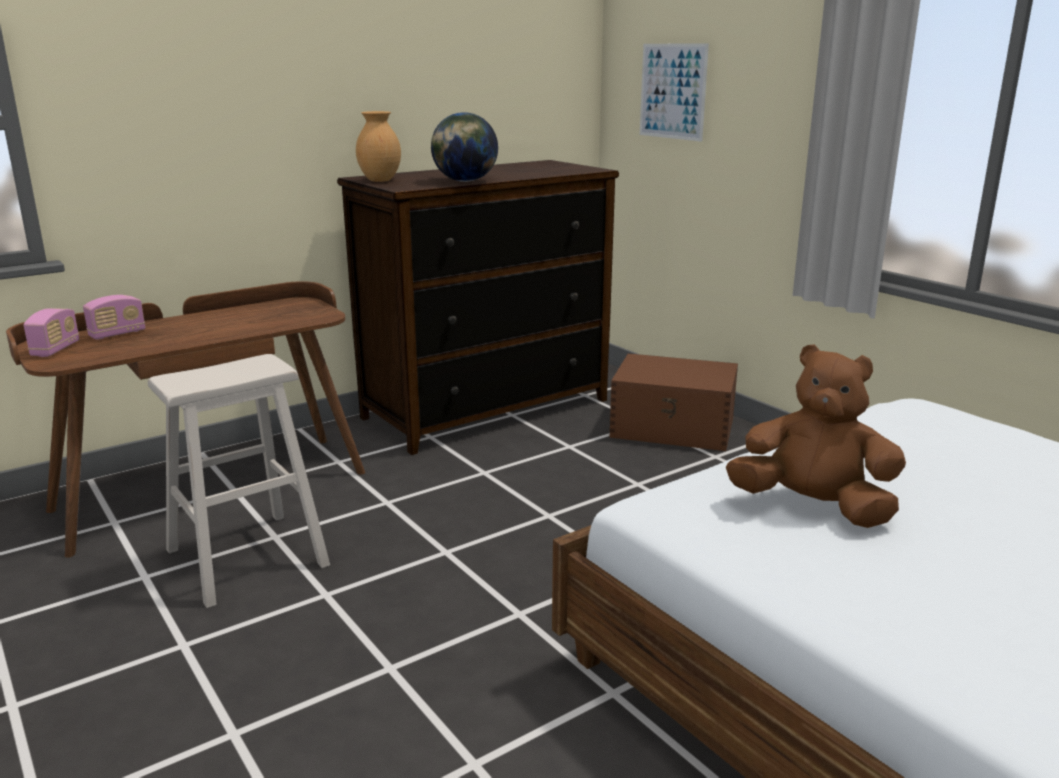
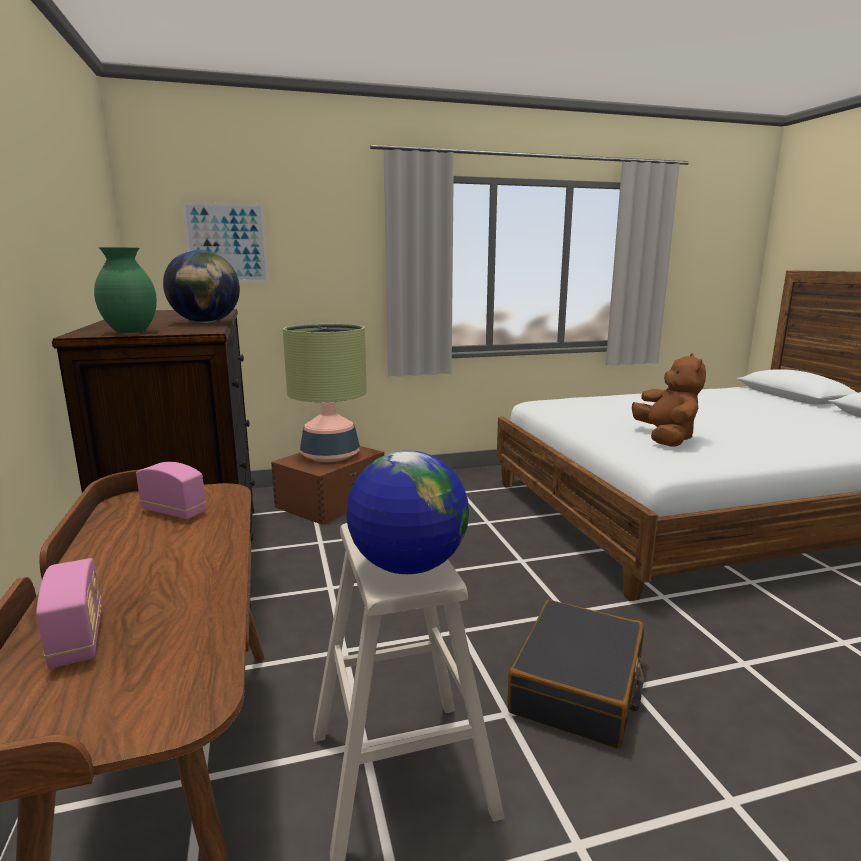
camera: 70 degrees left, 5 degrees down
(56, 349) = (85, 712): radio -> radio (174, 511)
(197, 379) = (407, 566): none -> globe
(377, 632) = (578, 687): none -> black suitcase
(379, 180) = (129, 332): brown vase -> green vase
(679, 371) = (330, 455): none -> table lamp
(813, 507) = (665, 438): brown plush toy -> brown plush toy turned 135 degrees clockwise

